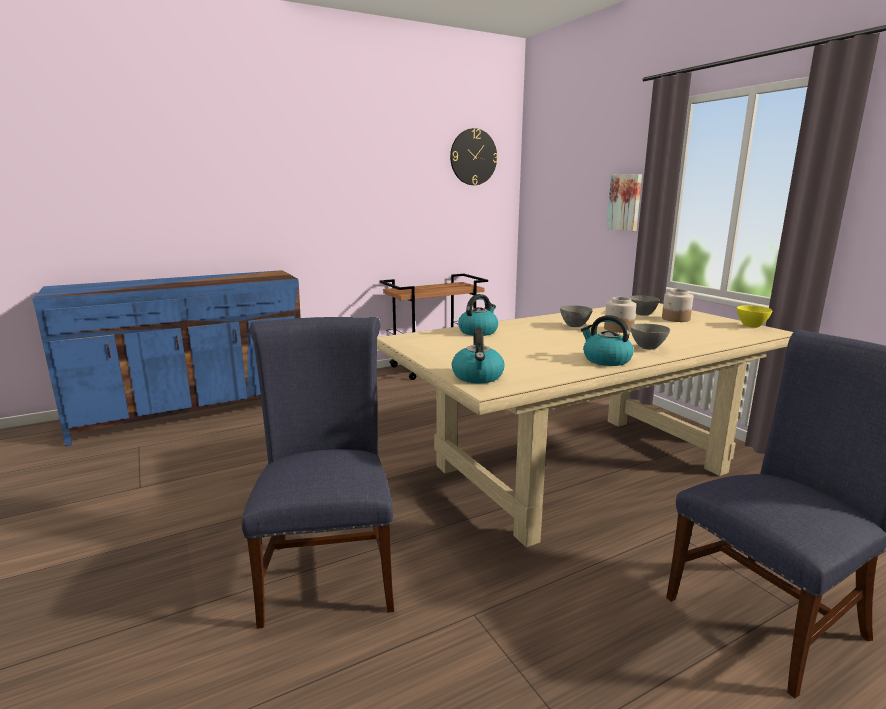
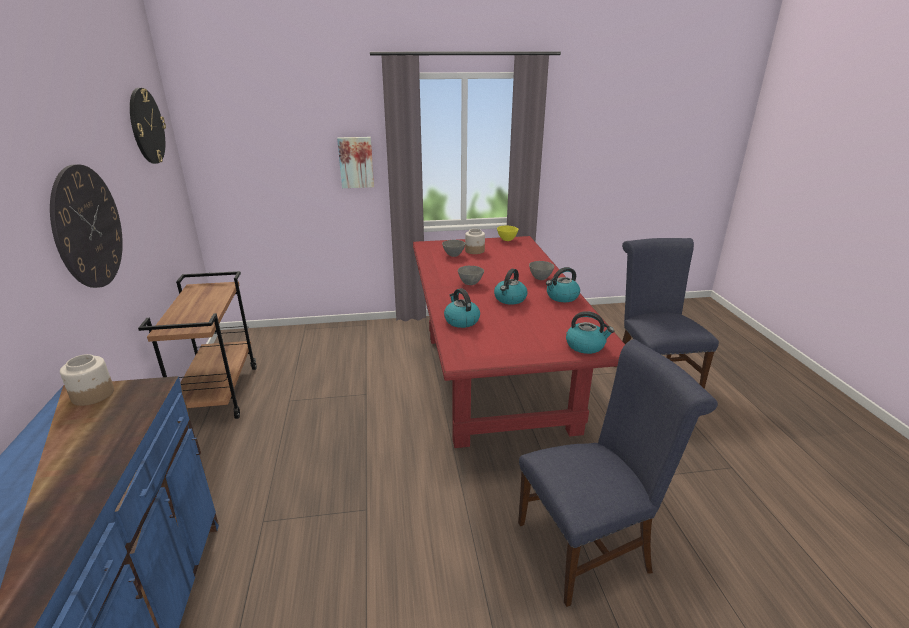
camera: 70 degrees left, 10 degrees up
(329, 569) = (590, 545): blue chair -> blue chair turned 150 degrees clockwise
(360, 200) = (88, 227): none -> wall clock
(558, 341) = (510, 299): none -> kettle
(580, 469) = (496, 381): beige dining table -> red dining table
(618, 329) = (489, 273): jar -> jar (92, 395)

